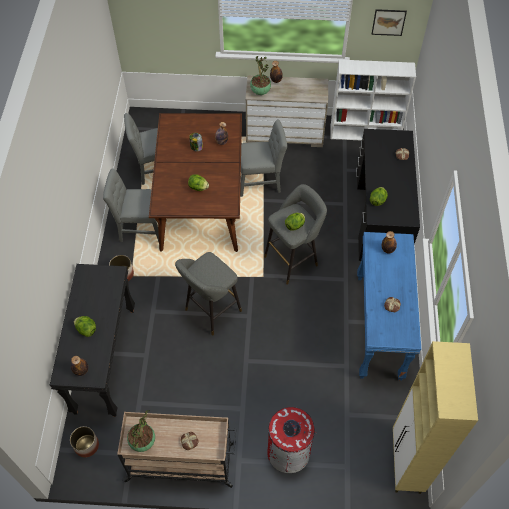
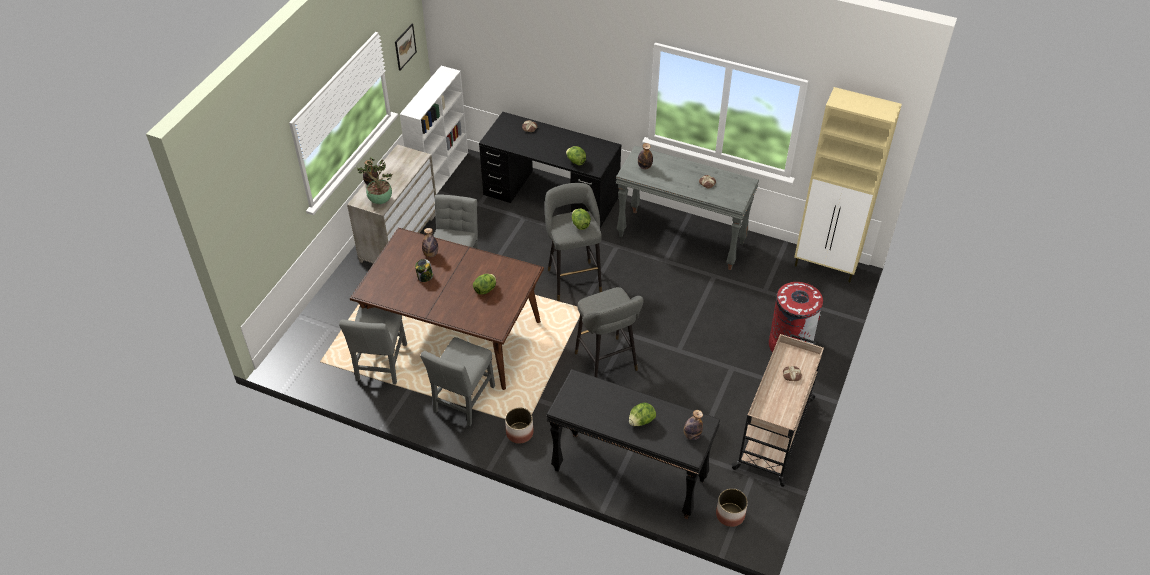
camera: 70 degrees left, 10 degrees down
(143, 441) = (780, 412): potted plant -> none
(379, 327) = (682, 239): blue console table -> grey console table

